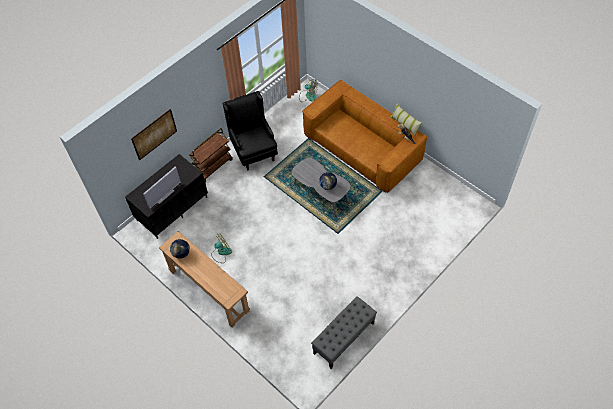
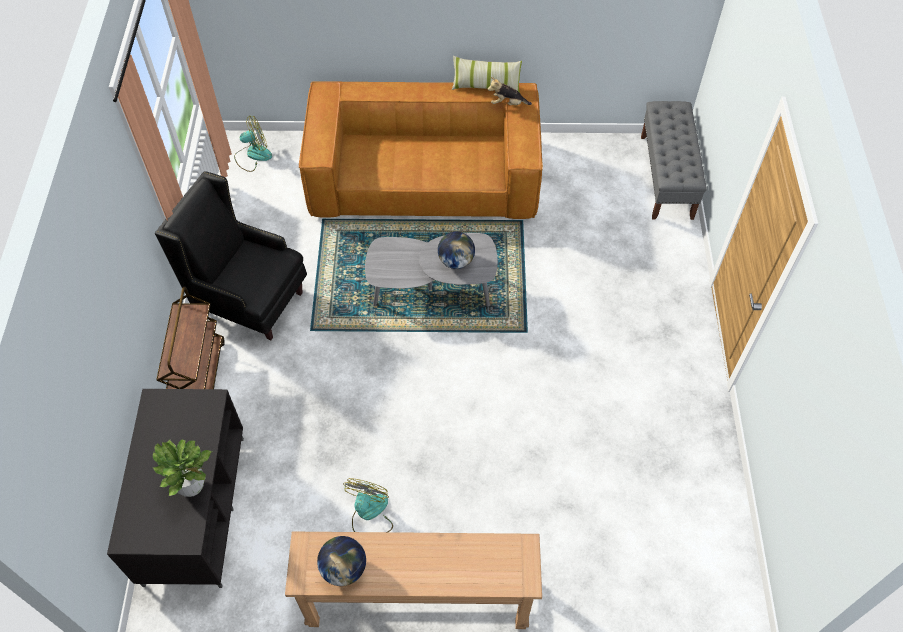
camera: 45 degrees left, 0 degrees up
(154, 134) = (92, 371): picture -> none
(164, 195) = (192, 487): television -> potted plant
(343, 338) = (712, 488): grey bench -> grey bench (666, 177)

